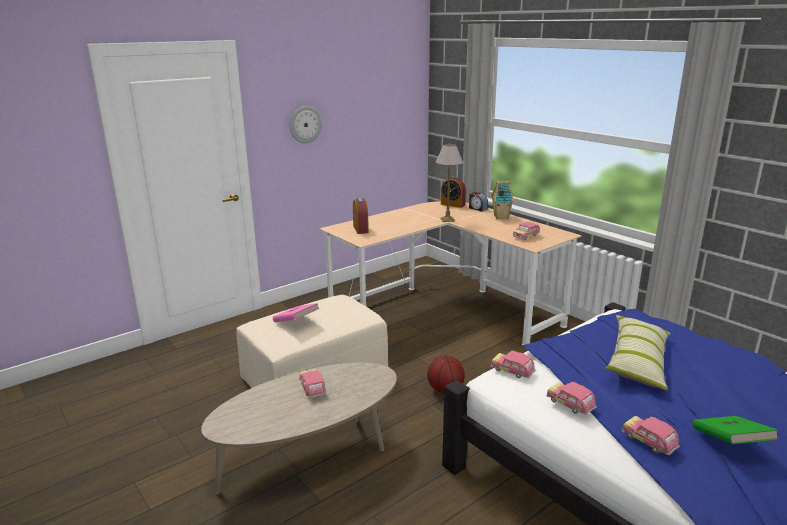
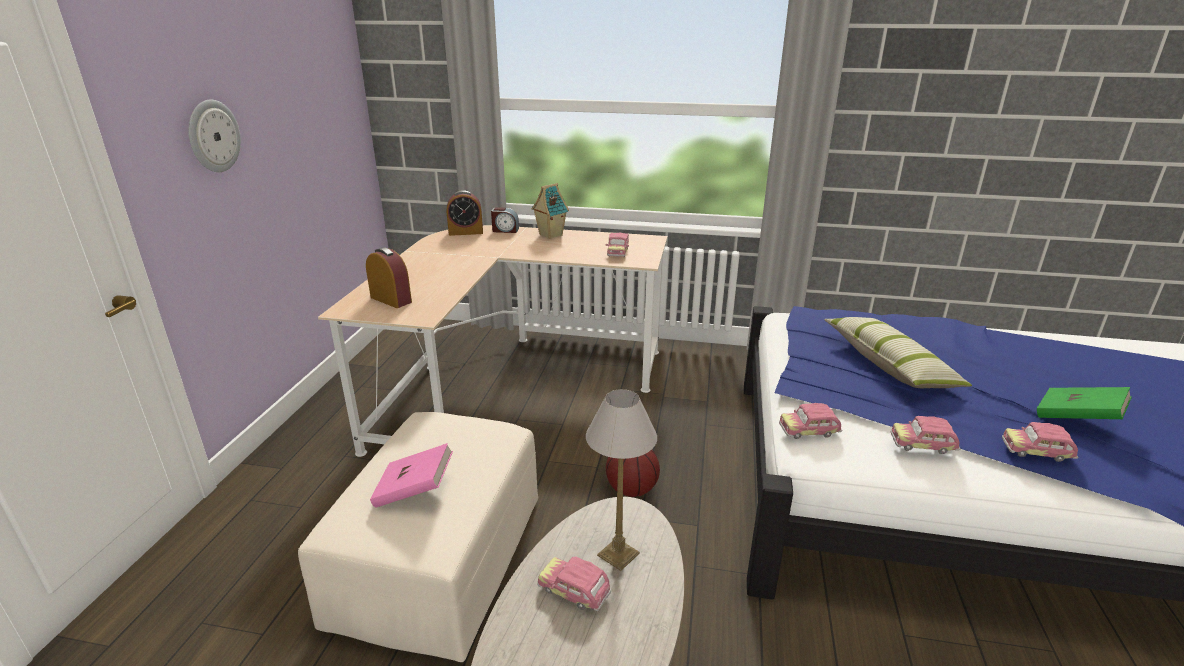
camera: 40 degrees left, 5 degrees up
(447, 219) = (491, 254): table lamp -> table lamp (617, 554)

